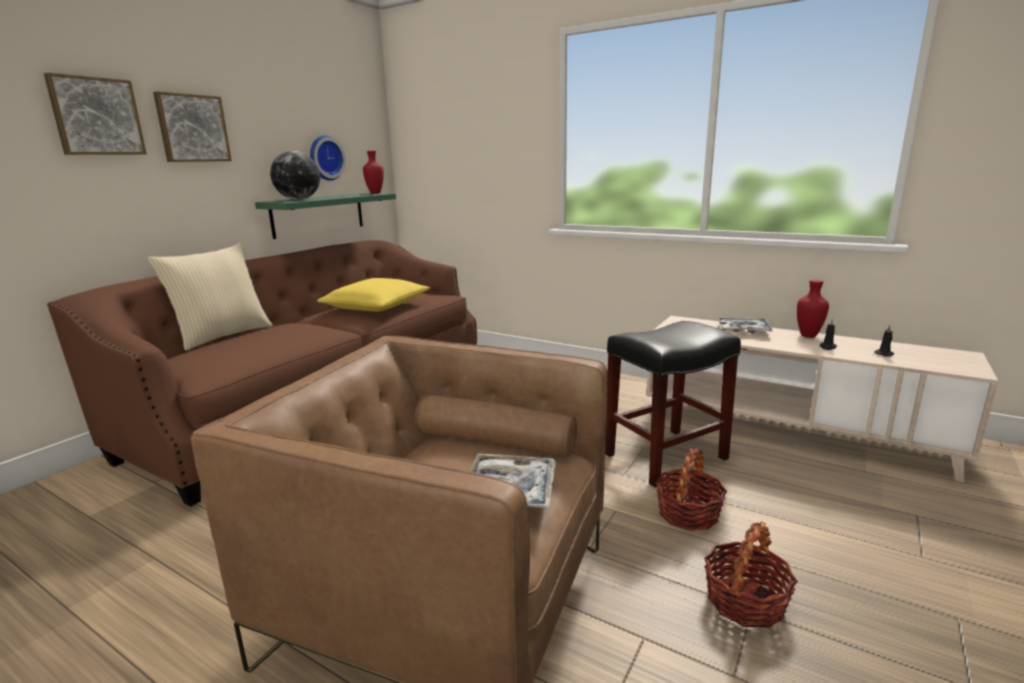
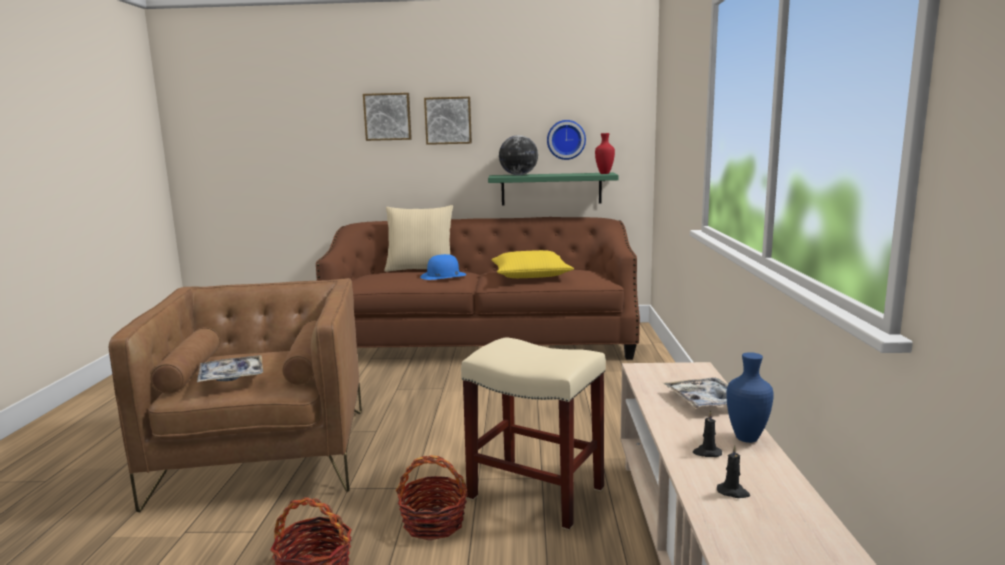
camera: 60 degrees right, 5 degrees down
(294, 330) = (443, 275): none -> blue hat
(665, 456) = (537, 492): black stool -> beige stool
(809, 336) = (745, 439): red vase -> blue vase

